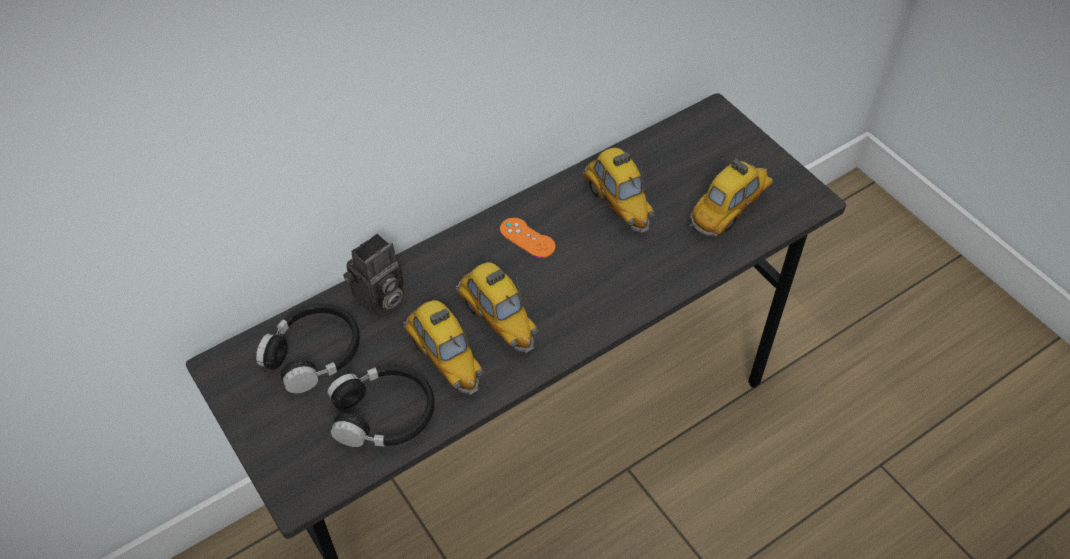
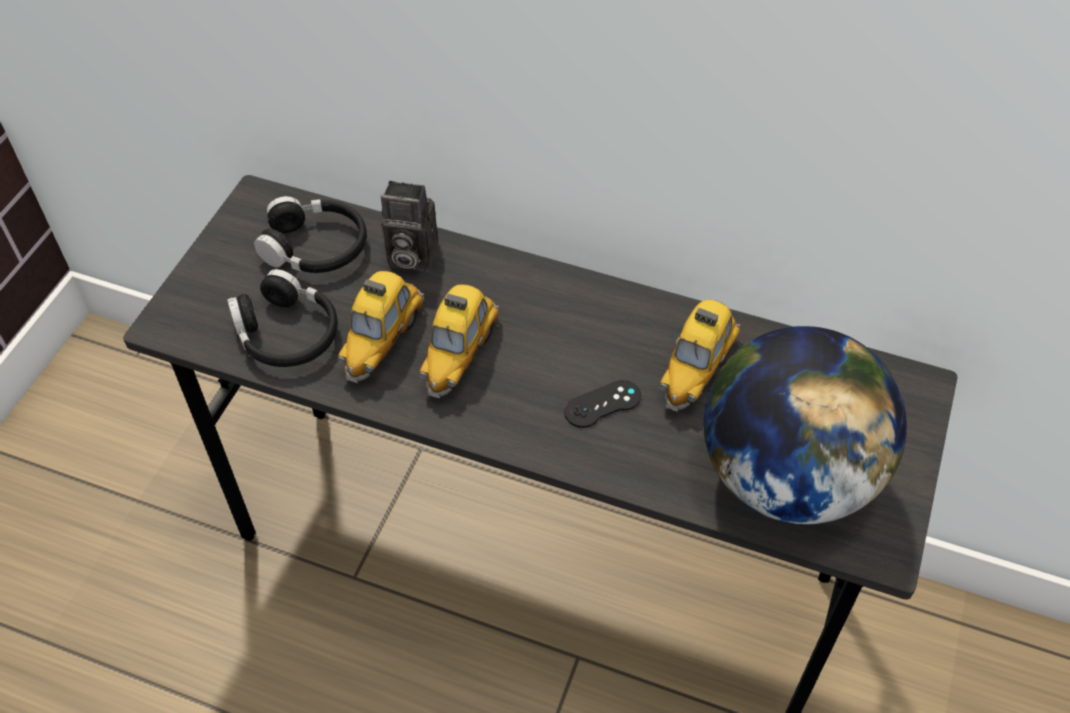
camera: 55 degrees right, 0 degrees up
(527, 238) = (580, 321): orange game controller -> none
(606, 265) = (602, 404): none -> black game controller
(730, 210) = (786, 476): toy car -> globe

